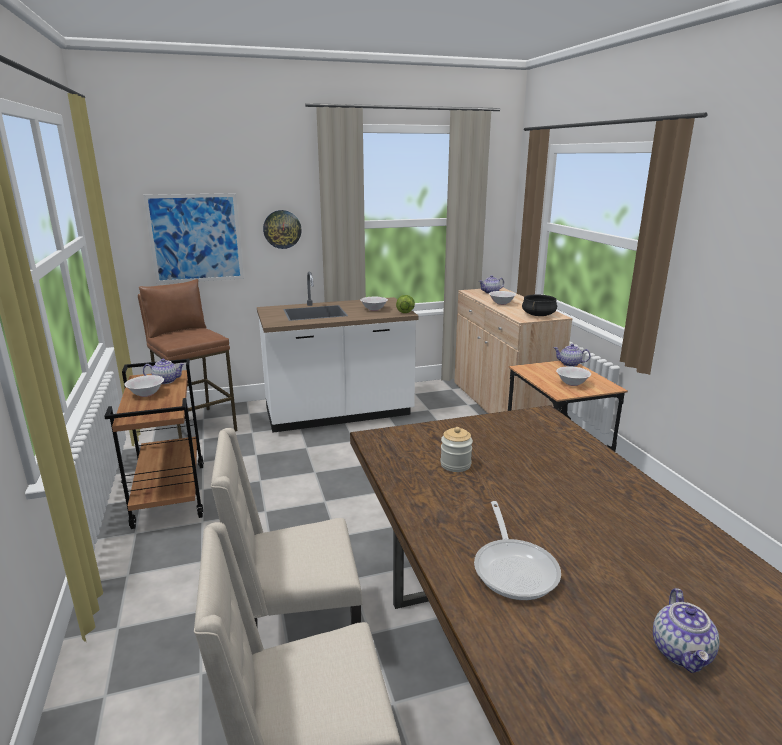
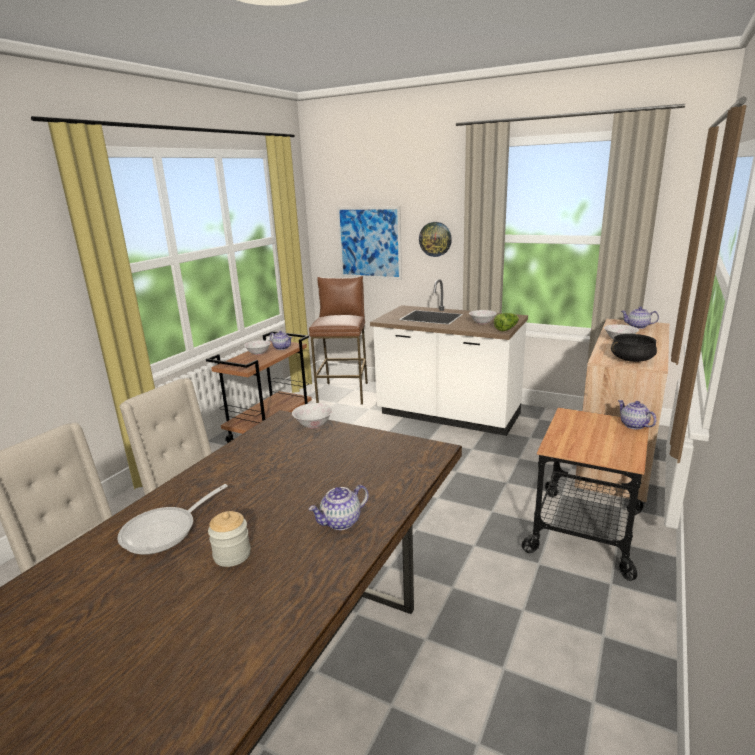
camera: 45 degrees right, 0 degrees up
(455, 464) = (285, 456): jar -> jar (232, 555)
(572, 383) = (589, 443): white bowl -> white bowl (314, 424)
(682, 653) = (115, 638): teapot -> teapot (341, 522)

